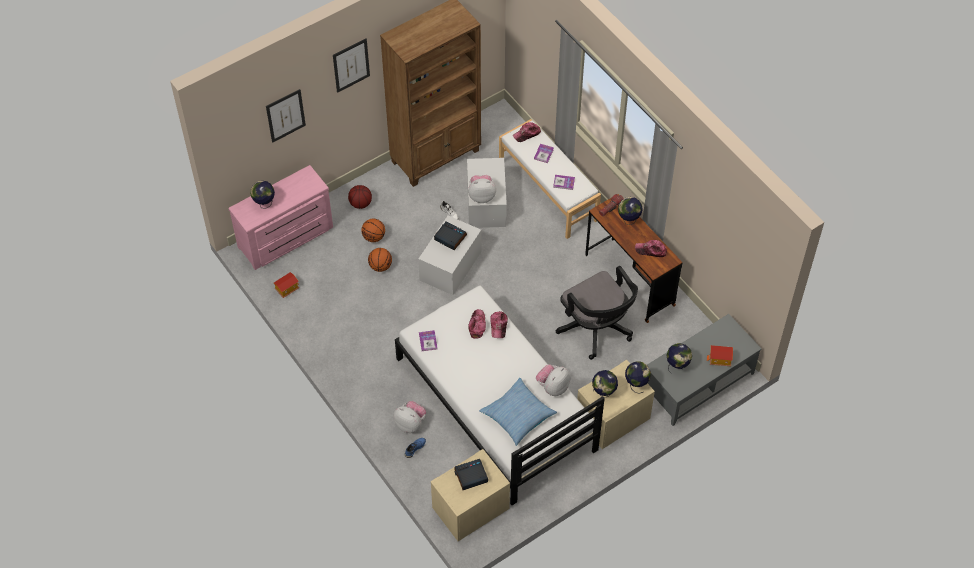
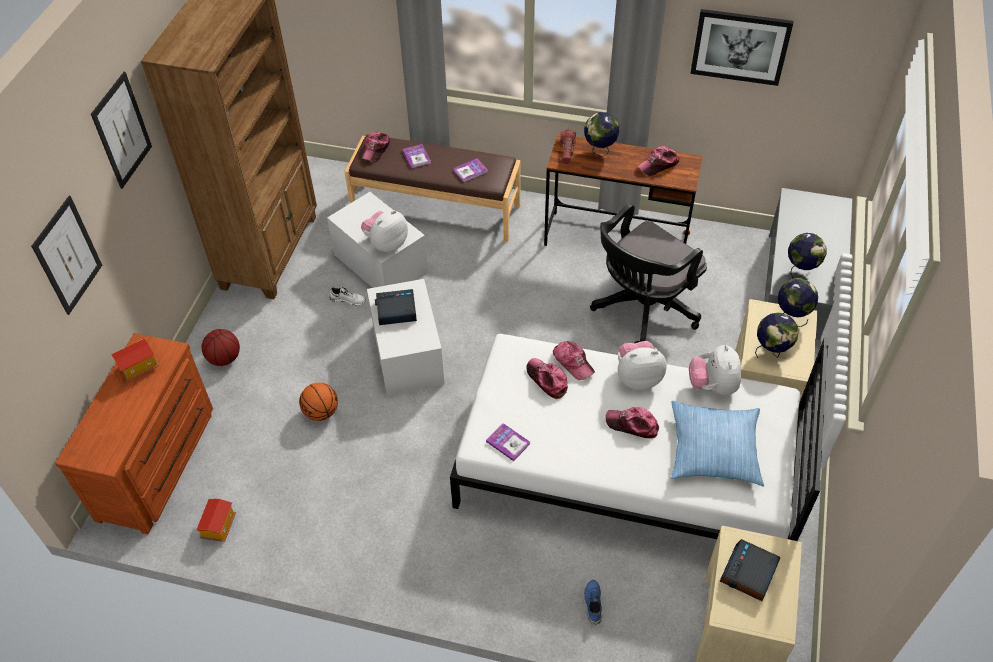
camera: 40 degrees left, 5 degrees down
(264, 204) = (110, 422): globe -> none
(287, 238) = (160, 463): pink dresser -> brown dresser
(373, 237) = (279, 385): basketball -> none
(410, 423) = (554, 576): plush toy -> plush toy (637, 377)
(492, 375) = (632, 425): none -> cap
(548, 191) = (436, 209): white bench -> brown bench
(597, 330) = (641, 310): black office chair -> black office chair turned 120 degrees clockwise
(713, 212) = (740, 46): none -> picture
(719, 360) = (831, 236): toy house -> toy house (139, 368)

